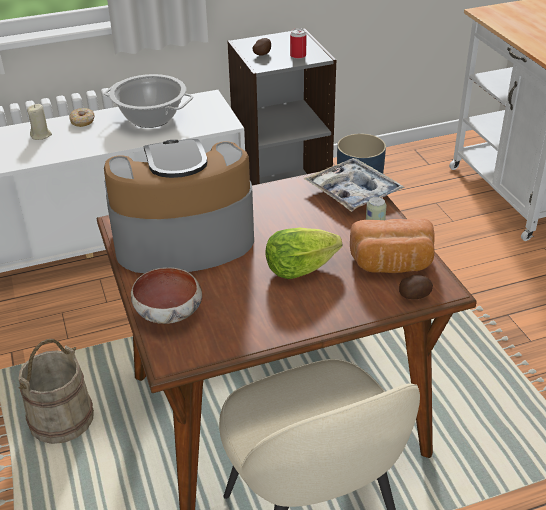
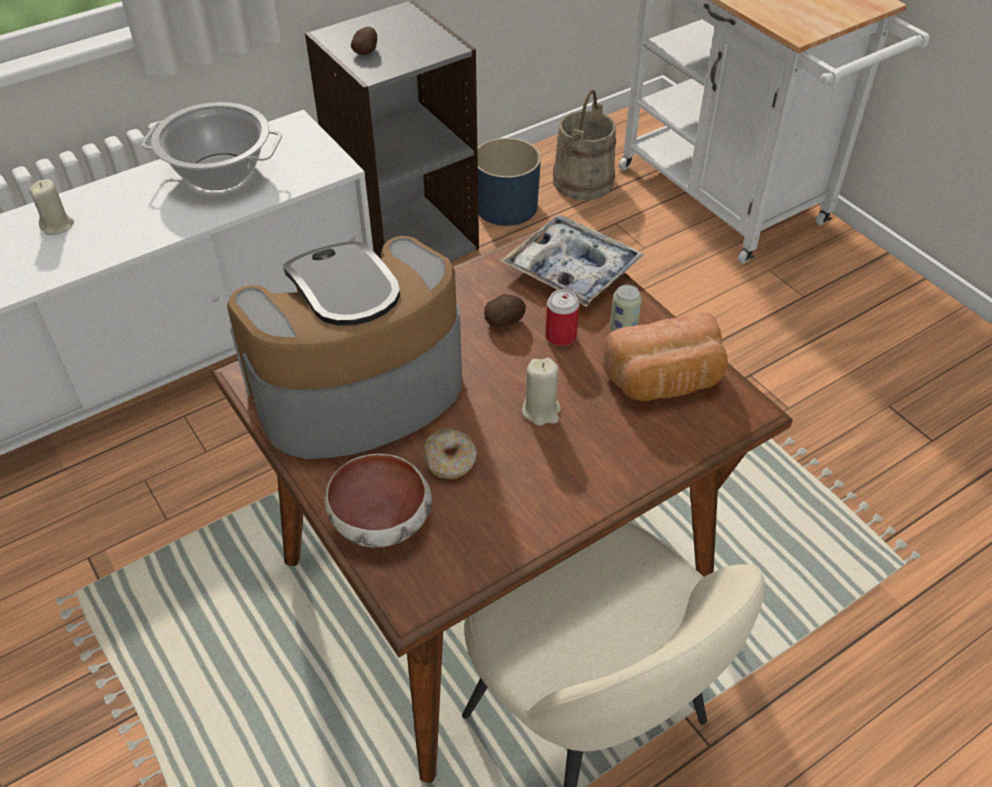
camera: 15 degrees left, 10 degrees up
(61, 418) = (197, 647): beige bucket -> beige bucket (582, 181)
(83, 121) = (115, 192): donut -> donut (450, 460)
(298, 56) = (419, 49): can -> can (560, 336)
(299, 268) = (541, 410): lettuce -> beige candle
(414, 296) = (712, 428): potato -> potato (505, 321)

